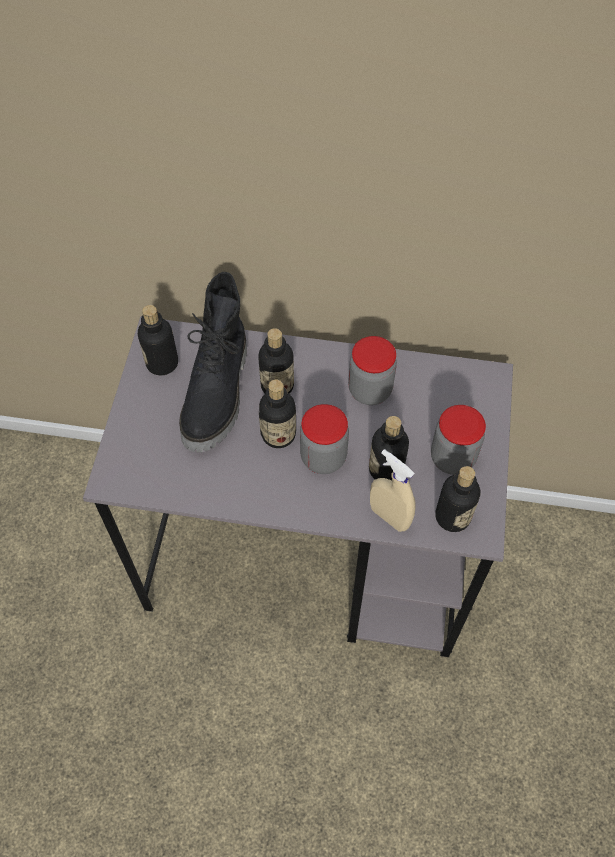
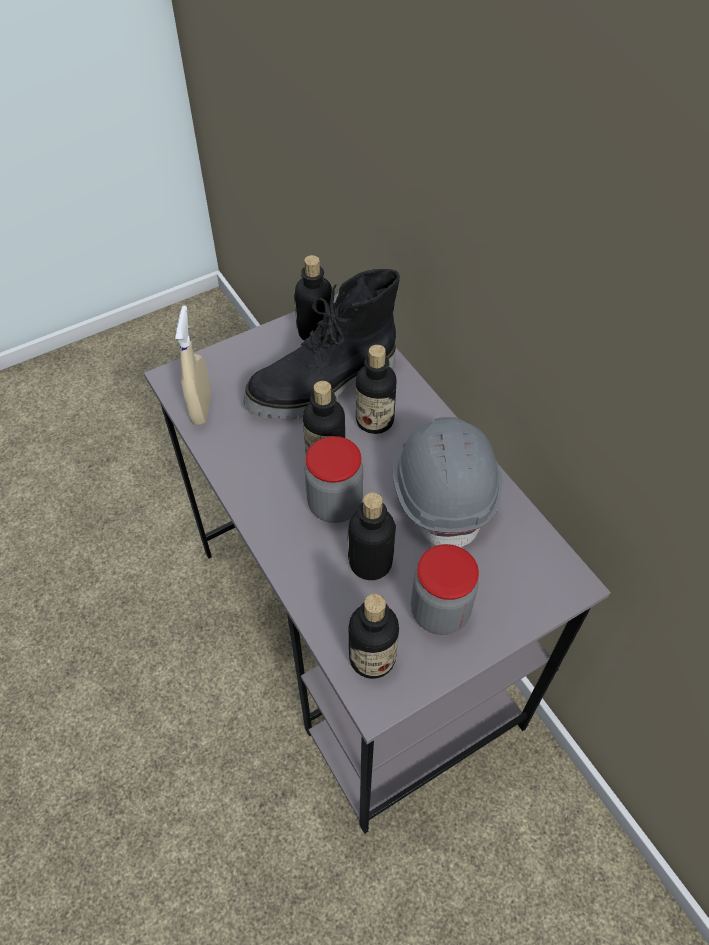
camera: 50 degrees right, 5 degrees down
(370, 390) = (444, 491): jar -> grey hard hat
(389, 517) = (321, 601): beige spray bottle -> beige spray bottle (201, 409)

